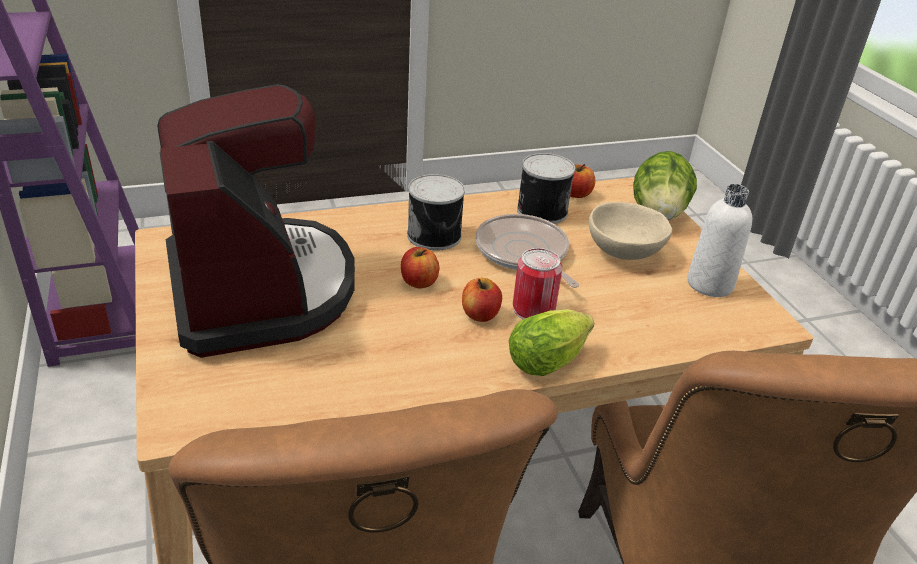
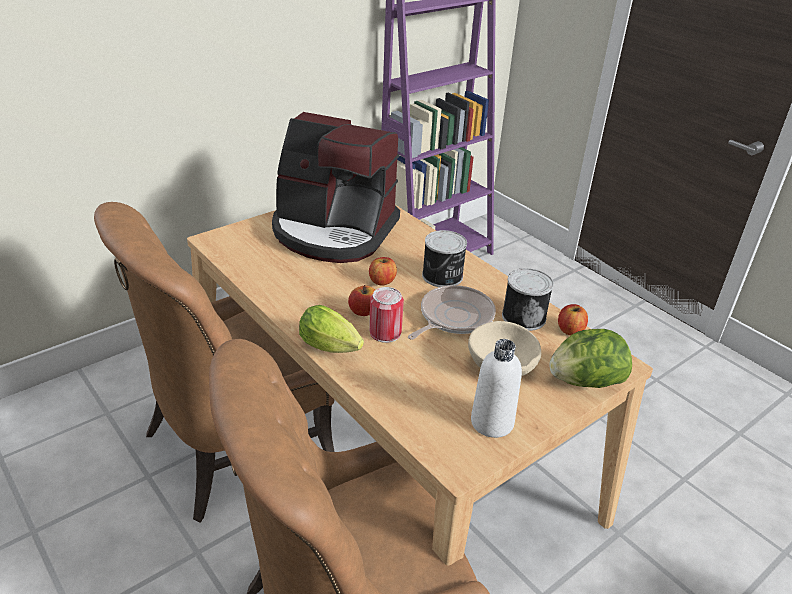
camera: 70 degrees right, 0 degrees up
(260, 289) = (333, 231): coffee machine -> coffee machine turned 60 degrees clockwise

